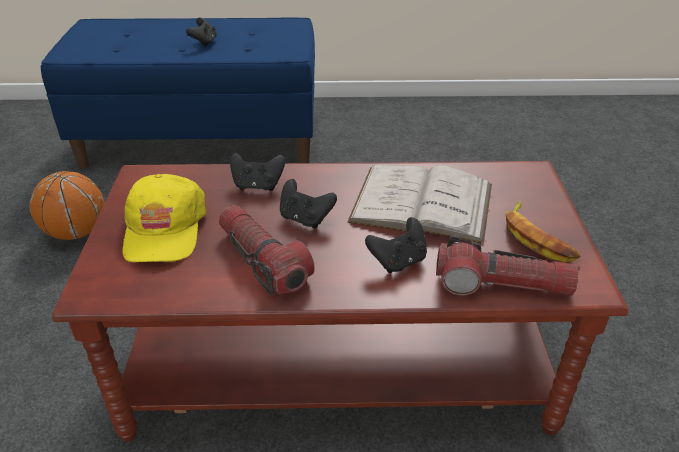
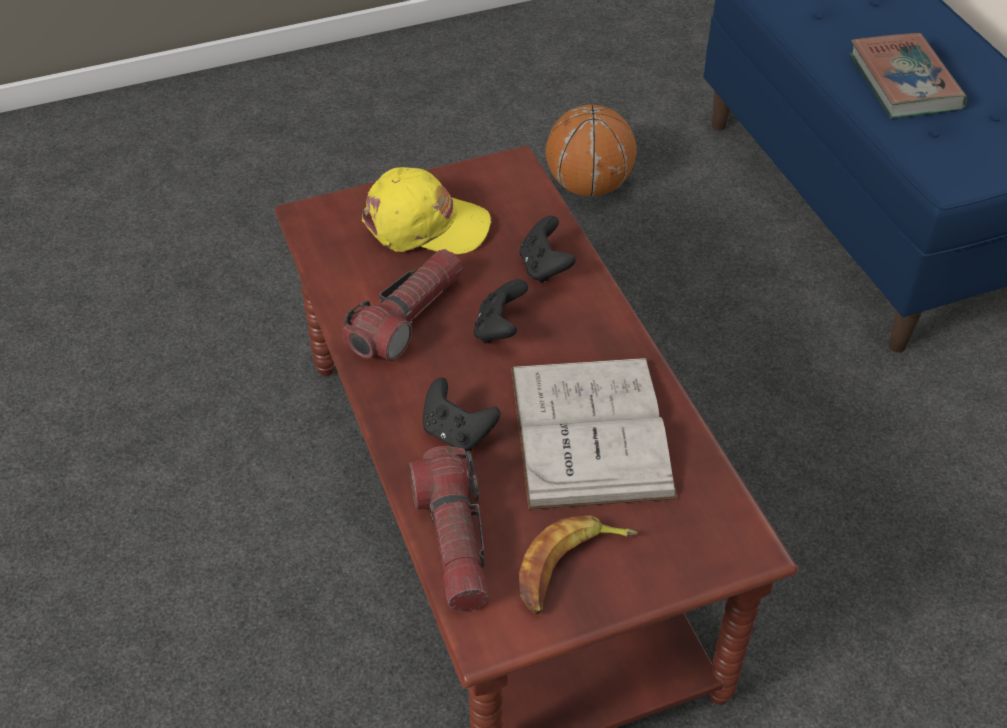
camera: 70 degrees right, 10 degrees up
(164, 229) = (425, 225): yellow cap -> yellow cap turned 150 degrees counterclockwise
(204, 42) = (904, 82): black game controller -> book

